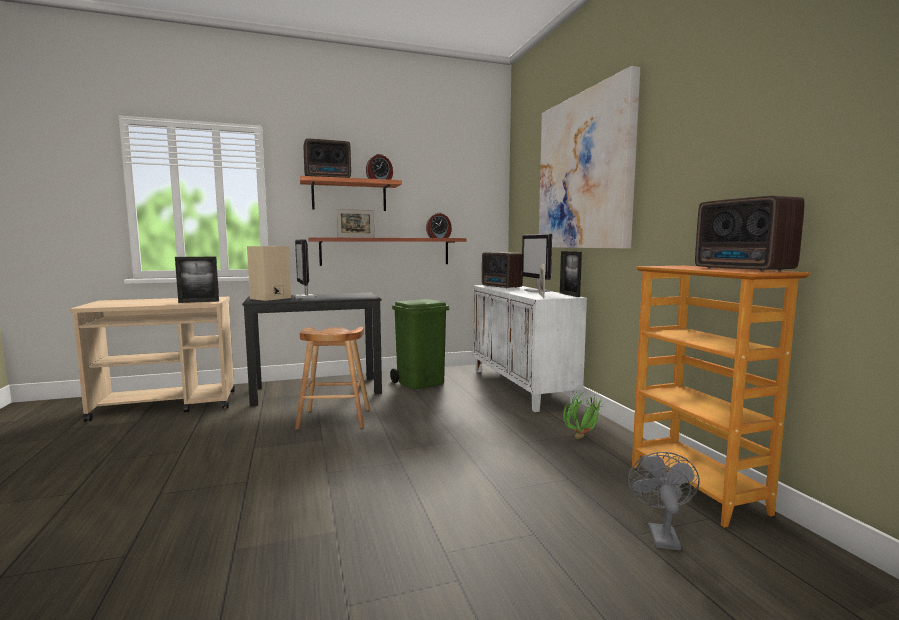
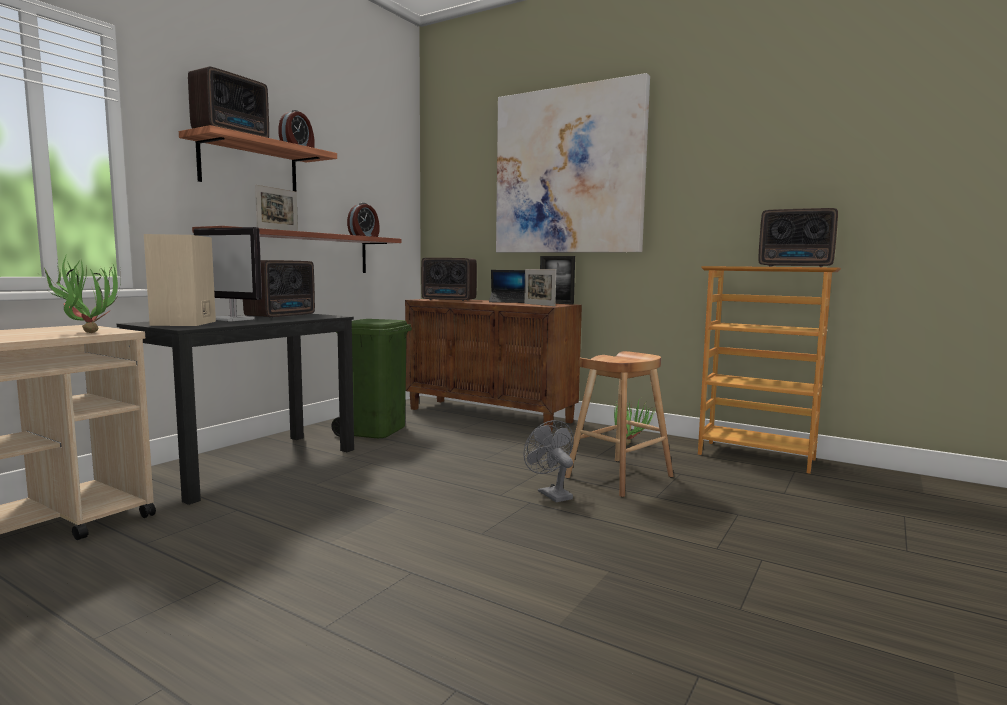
camera: 40 degrees left, 0 degrees up
(199, 302) = (87, 332): picture frame -> potted plant
(334, 419) = (360, 487): brown stool -> brown stool (619, 477)
(344, 295) = (283, 316): none -> radio
(521, 387) = (490, 415): white cabinet -> brown cabinet
(537, 291) = (508, 302): monitor -> laptop
(661, 533) = (793, 487): grey fan -> grey fan (551, 494)

